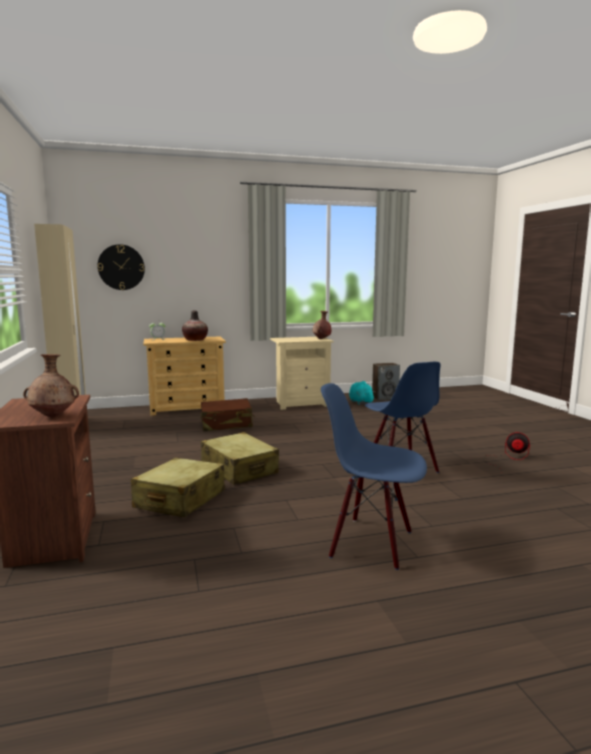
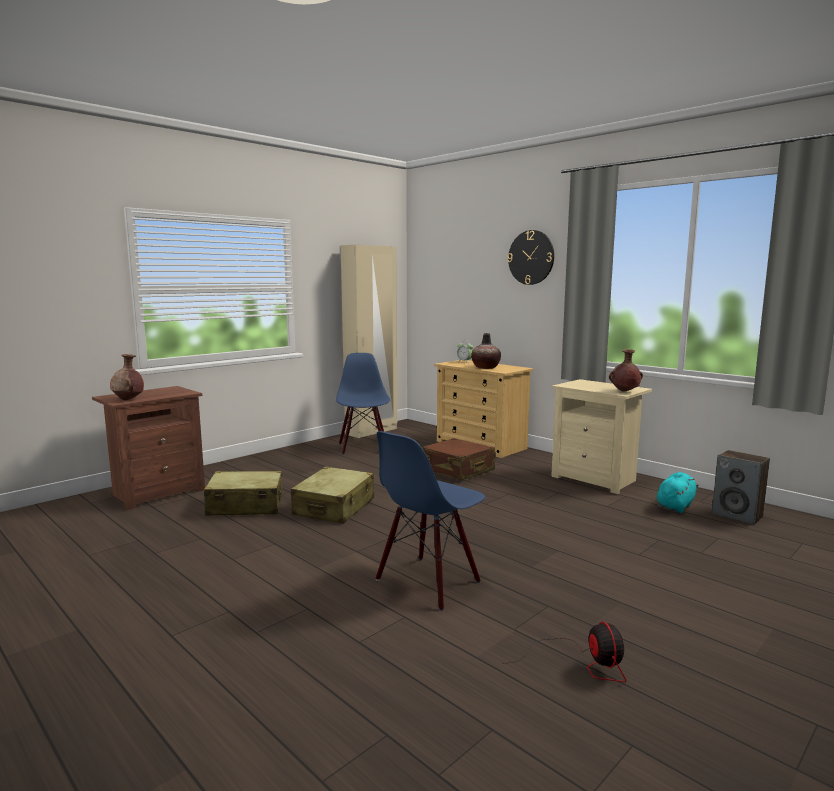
camera: 60 degrees right, 0 degrees up
(121, 267) = (452, 281): wall clock -> wall clock (531, 257)
(371, 543) = (194, 604): blue chair -> blue chair (363, 447)

